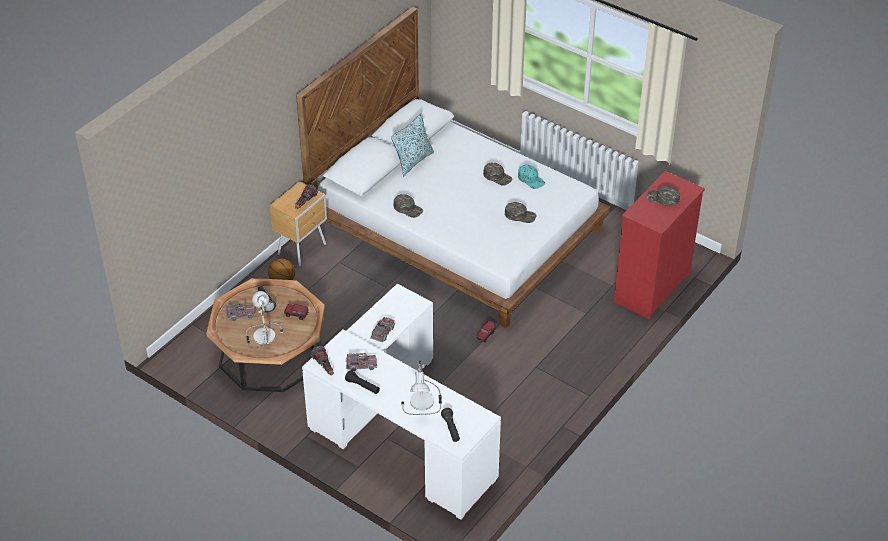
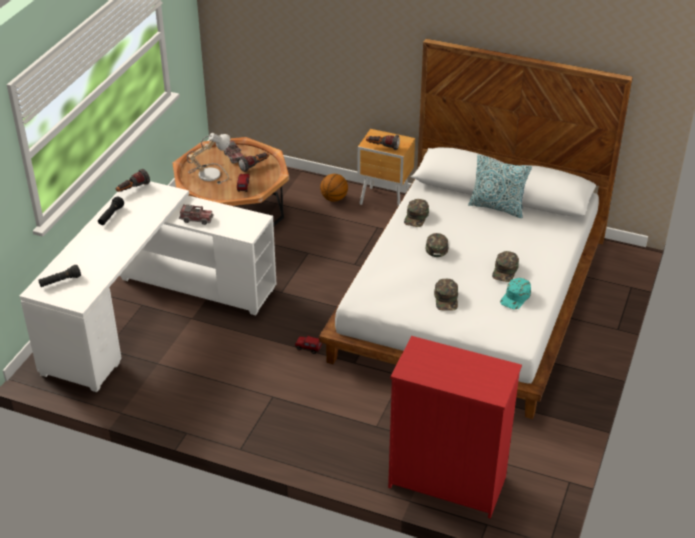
camera: 75 degrees right, 5 degrees down
(361, 365) = (140, 210): toy truck -> none
(424, 402) = (95, 258): table lamp -> none
(662, 198) = (461, 368): green cap -> green cap (436, 246)

